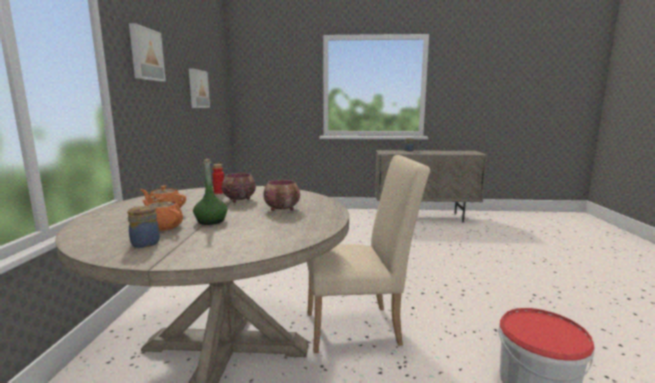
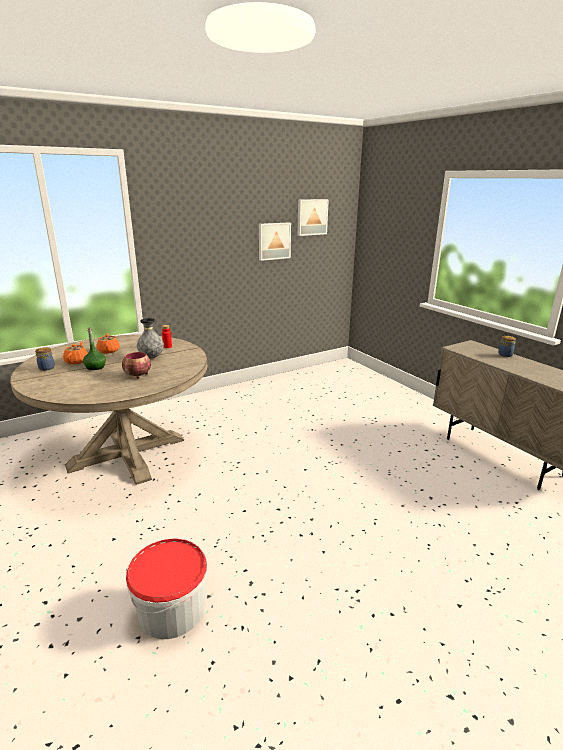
camera: 55 degrees right, 10 degrees up
(145, 54) = (187, 223): picture -> picture (311, 217)
(238, 200) = (151, 357): bowl -> grey vase
(360, 327) = (188, 494): beige chair -> none

